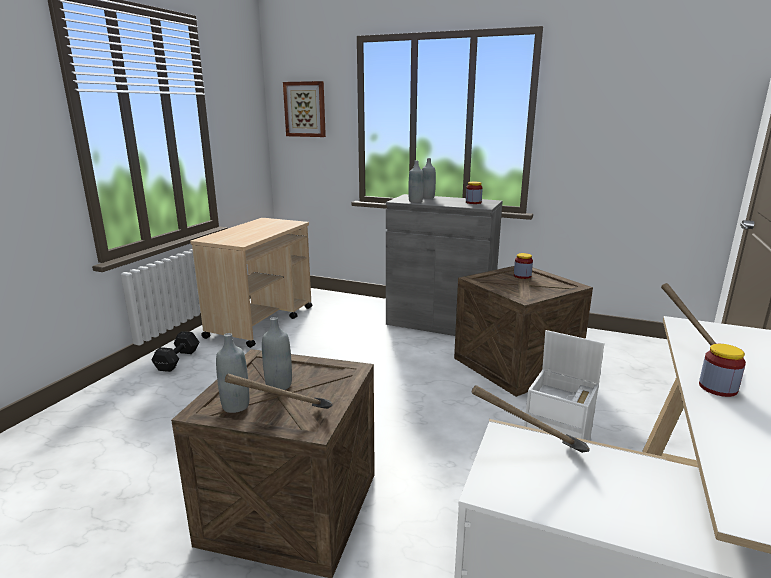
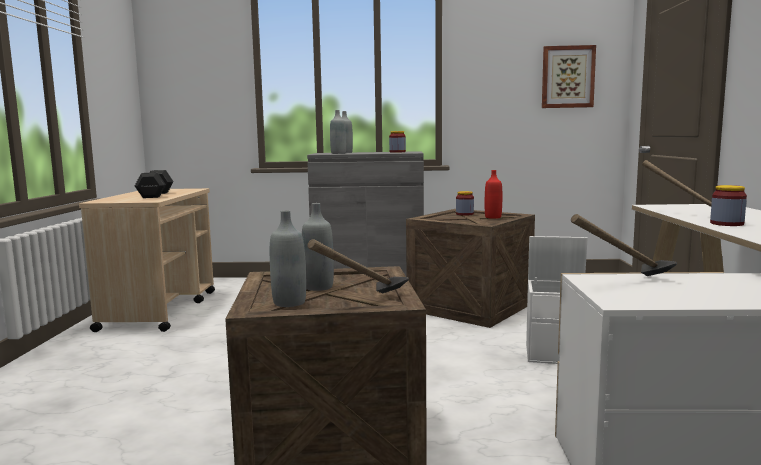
camera: 20 degrees left, 10 degrees down
(178, 360) = (73, 354): black dumbbell -> black dumbbell (156, 195)
(305, 109) = (189, 69): picture -> picture (567, 77)
(544, 286) = (493, 217): none -> red bottle

